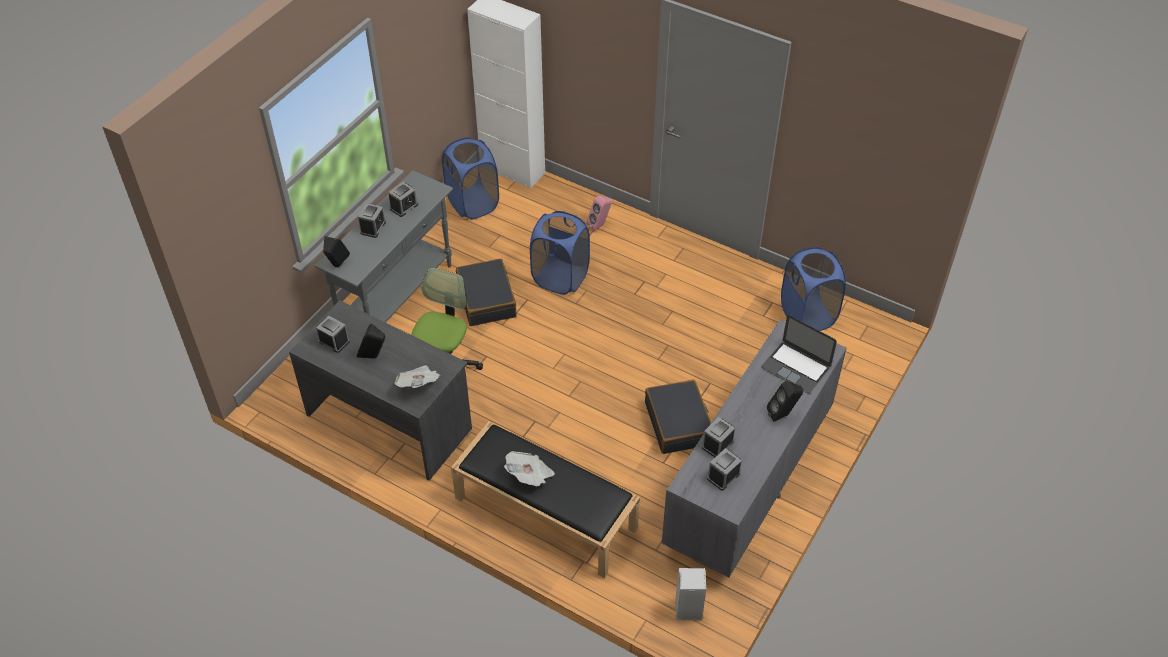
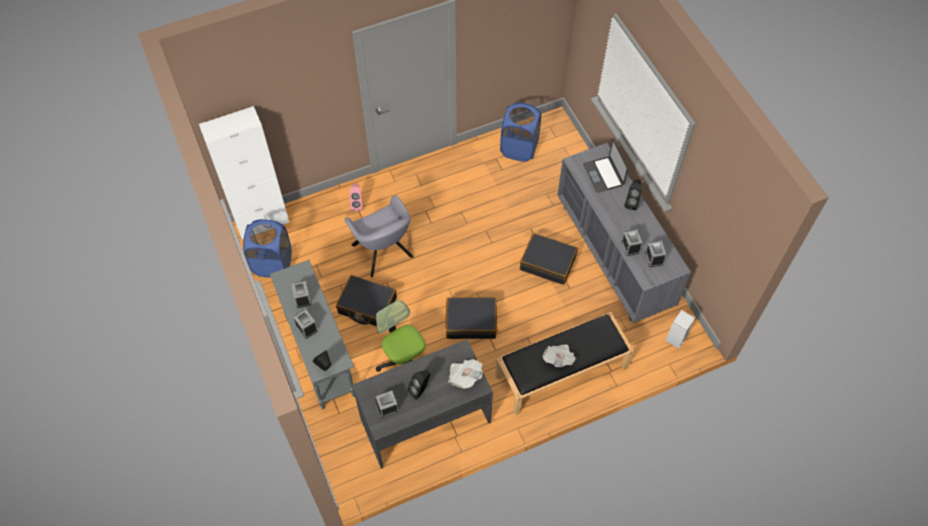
camera: 55 degrees left, 10 degrees up
(540, 395) = (471, 321): none -> black suitcase
(560, 278) = (384, 253): blue laundry basket -> grey armchair
(796, 367) = (603, 174): laptop -> laptop turned 90 degrees clockwise

